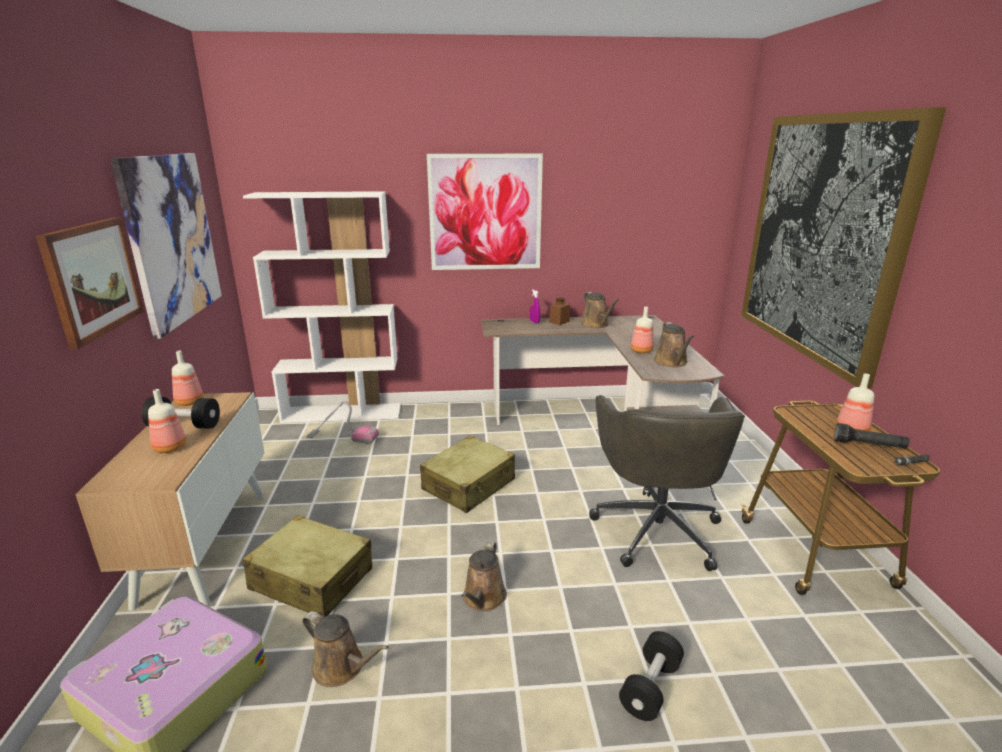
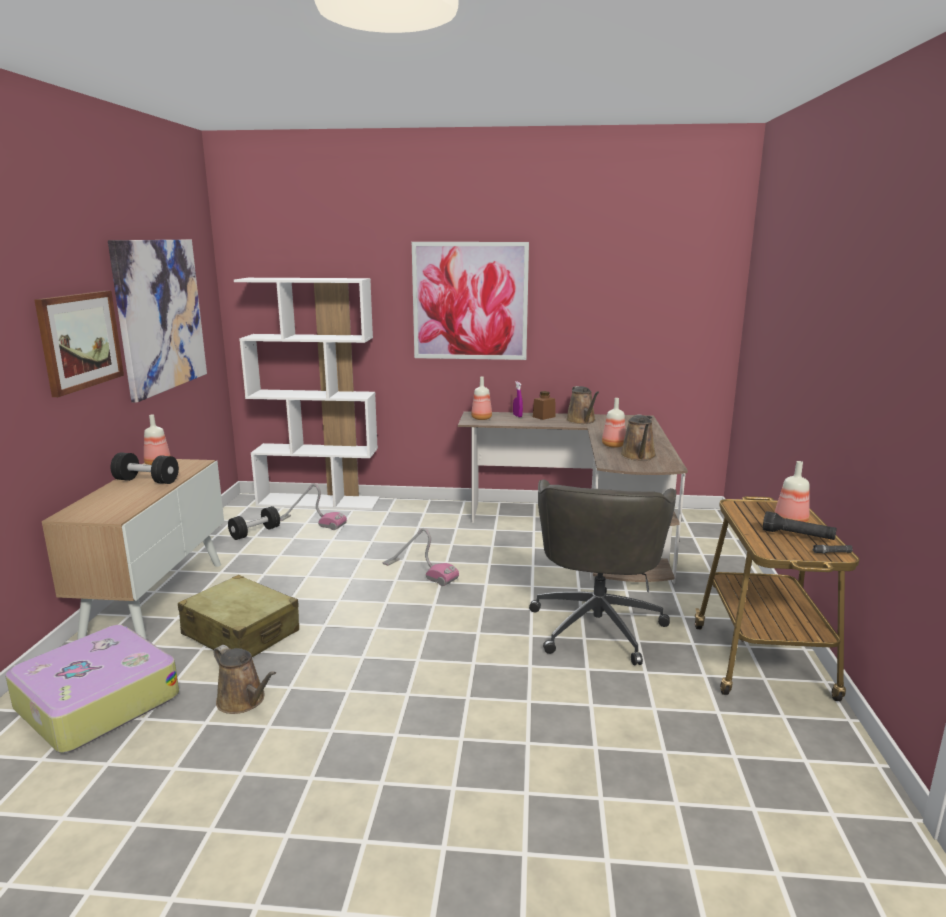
camera: 10 degrees right, 5 degrees down
(169, 448) = (127, 495): bottle -> bottle (481, 418)
(469, 485) = (419, 572): beige suitcase -> vacuum cleaner
(483, 599) = (393, 664): brown watering can -> none
(650, 687) = (524, 749): black dumbbell -> black dumbbell (255, 533)
(823, 238) = (799, 327): picture -> none

